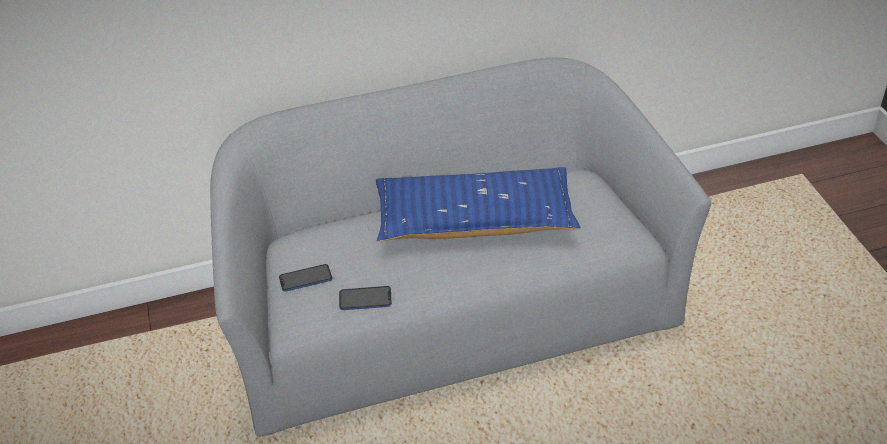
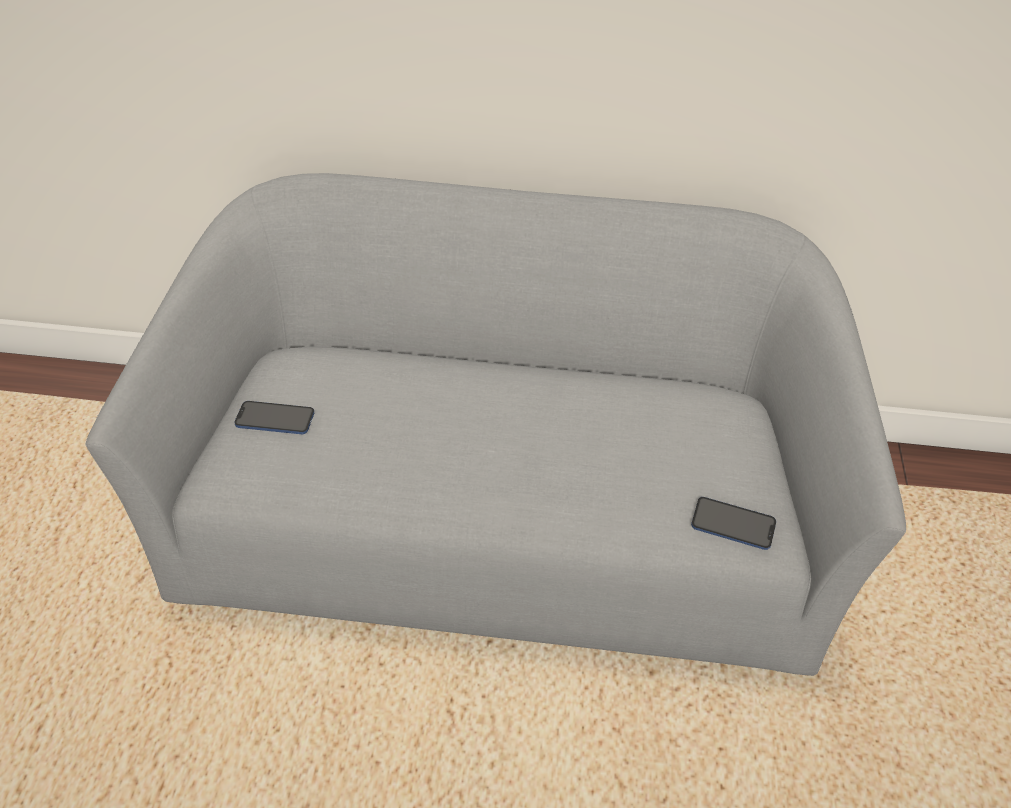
camera: 20 degrees right, 5 degrees up
(365, 299) = (331, 480): phone -> phone (733, 524)
(475, 220) = (549, 418): blue pillow -> none

